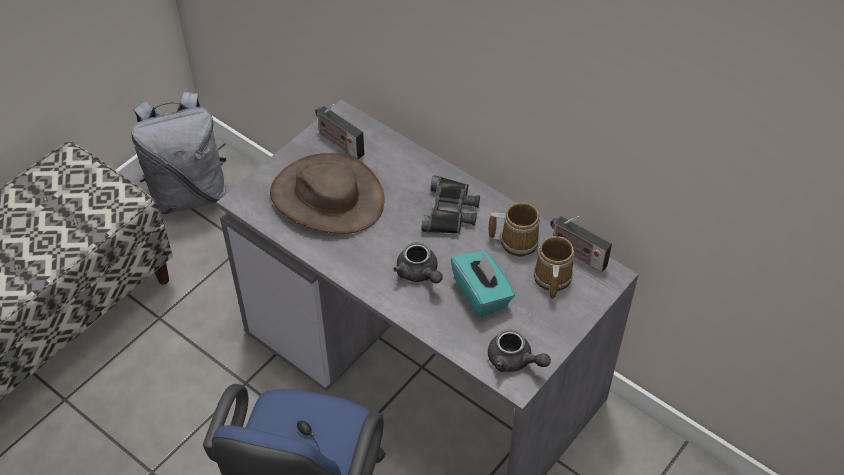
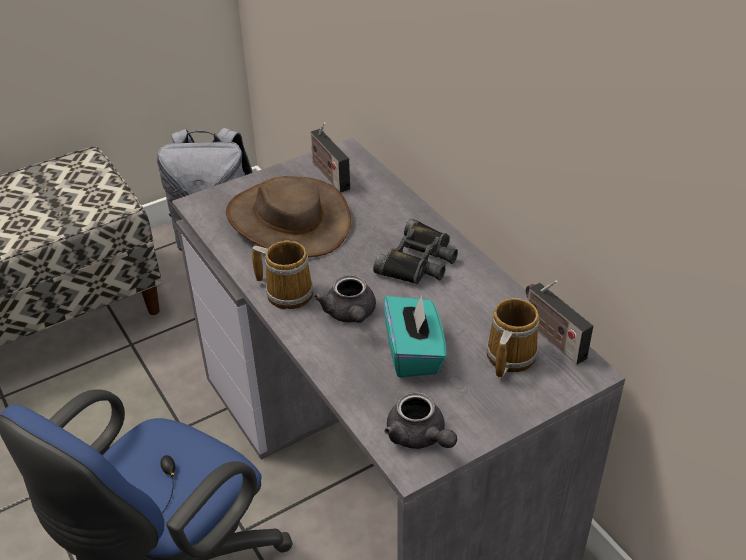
camera: 20 degrees right, 10 degrees down
(516, 240) = (483, 307): mug -> mug (287, 292)

